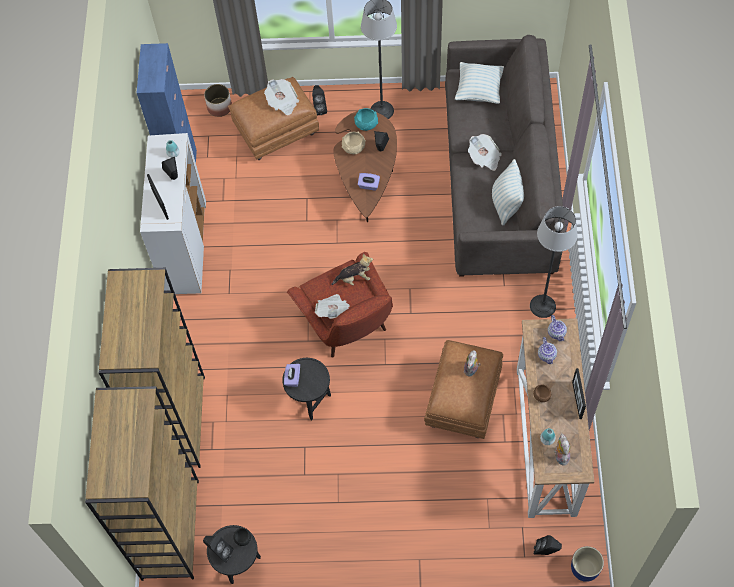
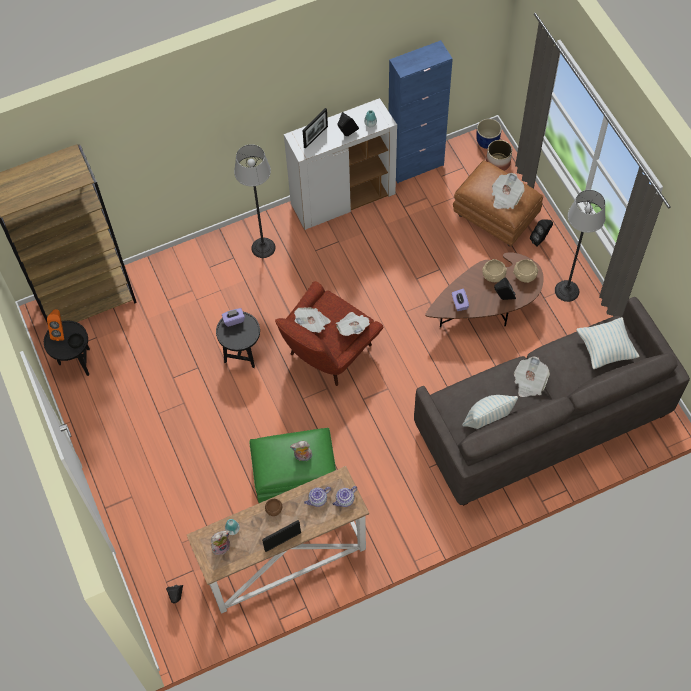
camera: 65 degrees right, 0 degrees up
(177, 421) = (181, 265): brown bookcase -> none
(219, 552) = (60, 332): black speaker -> orange speaker
(354, 278) = (352, 328): plush toy -> newspaper
(366, 124) = (525, 275): turquoise bowl -> beige bowl
(462, 400) = (295, 475): brown ottoman -> green ottoman
(542, 306) = (423, 509): floor lamp -> floor lamp (263, 248)
(584, 568) = (173, 637): blue planter -> blue planter (487, 141)

